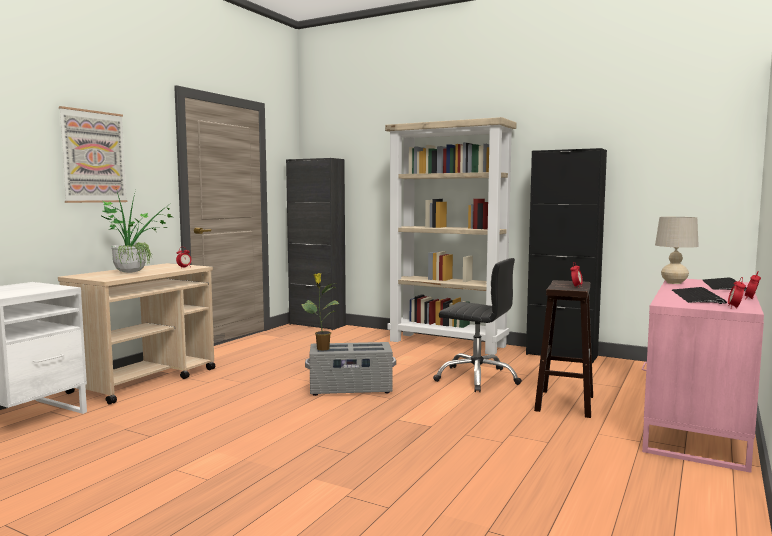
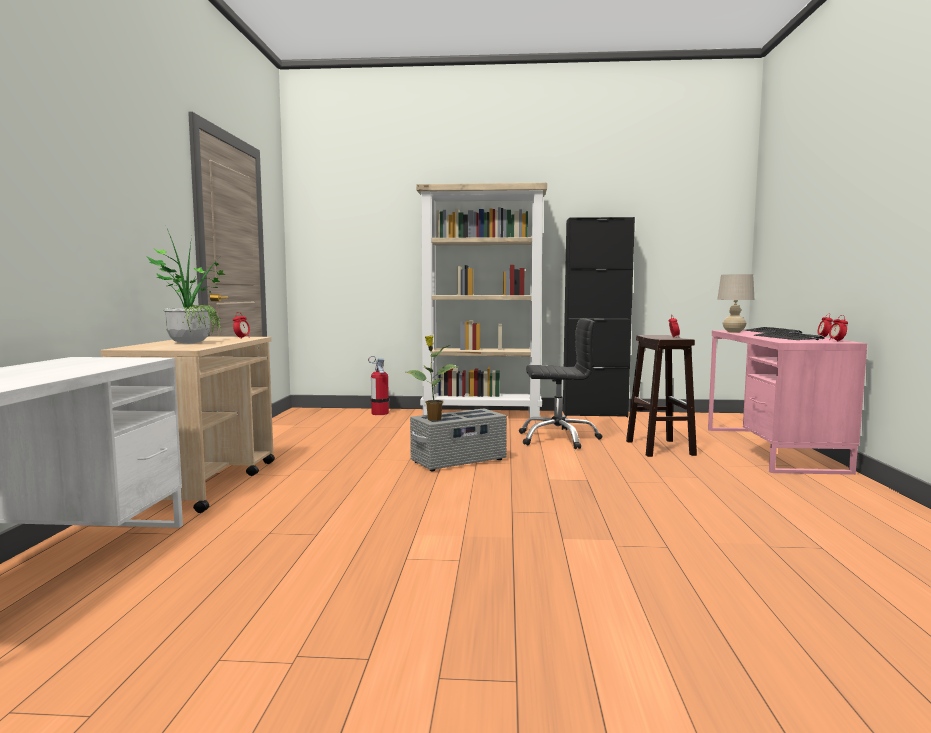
camera: 25 degrees left, 0 degrees up
(93, 157) = (122, 190): picture -> none
(317, 325) = (318, 411): black cabinet -> none
(361, 332) = (379, 413): none -> fire extinguisher

